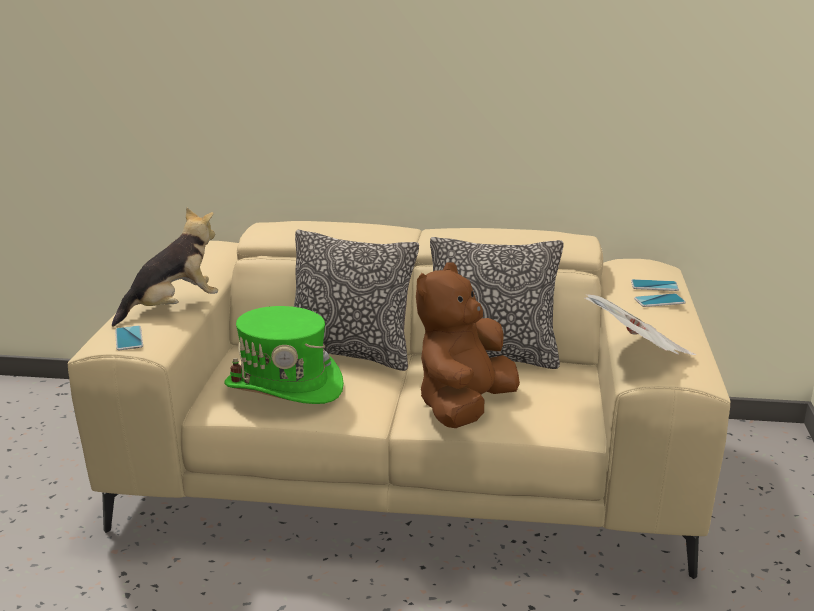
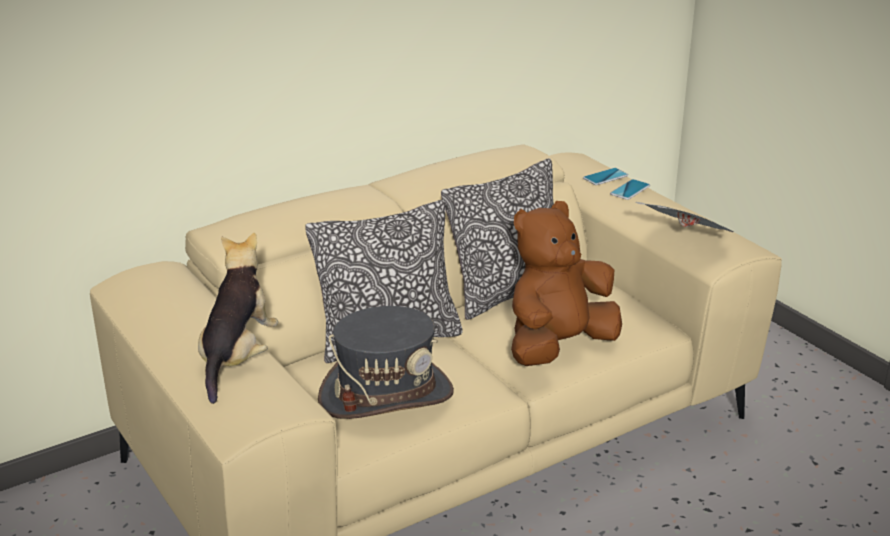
camera: 40 degrees left, 5 degrees up
(129, 338) = (263, 408): phone -> none
(284, 386) = (386, 395): green hat -> grey hat
(464, 408) = (558, 347): brown plush toy -> brown plush toy turned 60 degrees clockwise

